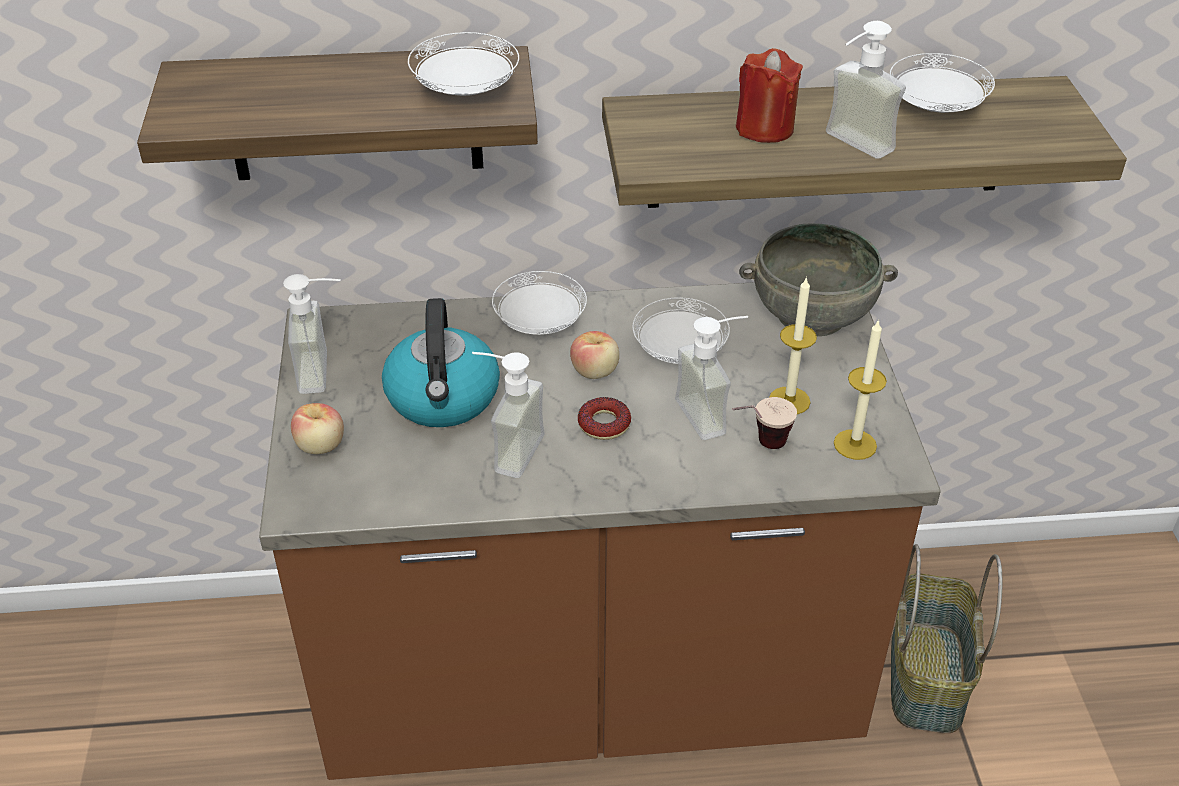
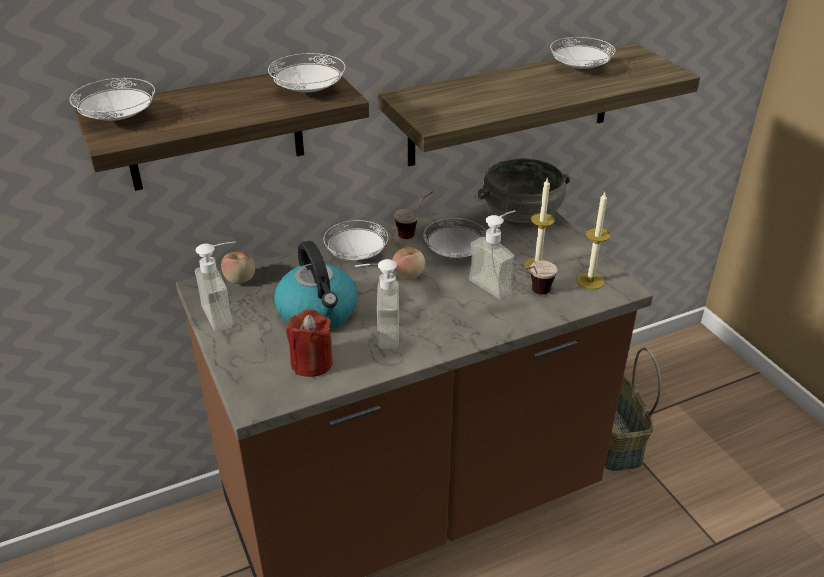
camera: 20 degrees left, 5 degrees down
(200, 92) = (118, 119): none -> white plate
(320, 446) = (249, 360): apple -> apple (240, 279)
(604, 424) = (433, 304): donut -> none
(640, 306) = (414, 232): none -> cup
(764, 128) = (490, 93): red candle -> red candle (312, 363)
(849, 147) = (547, 95): soap dispenser -> none

